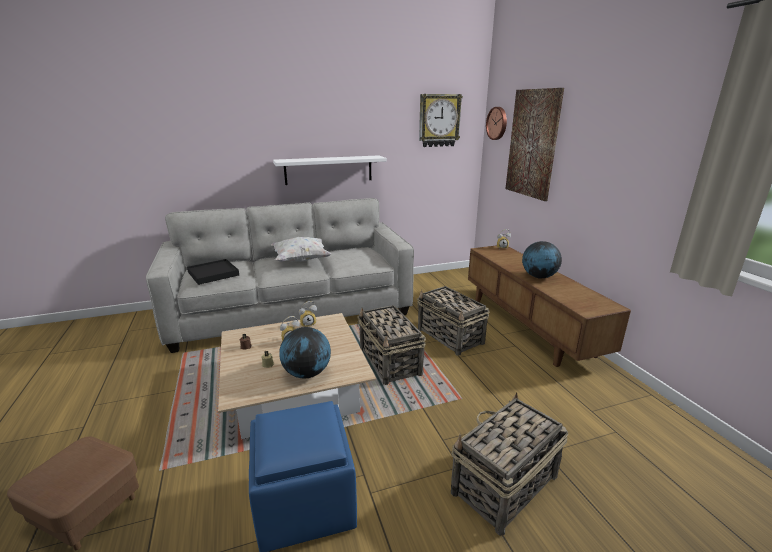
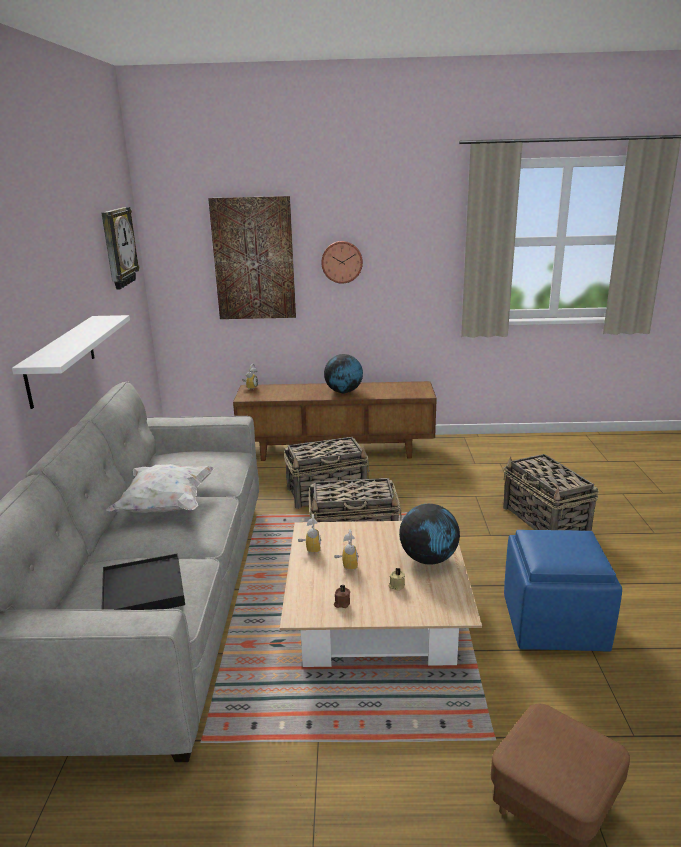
camera: 70 degrees left, 0 degrees up
(497, 123) = (174, 240): wall clock -> wall clock (342, 262)

